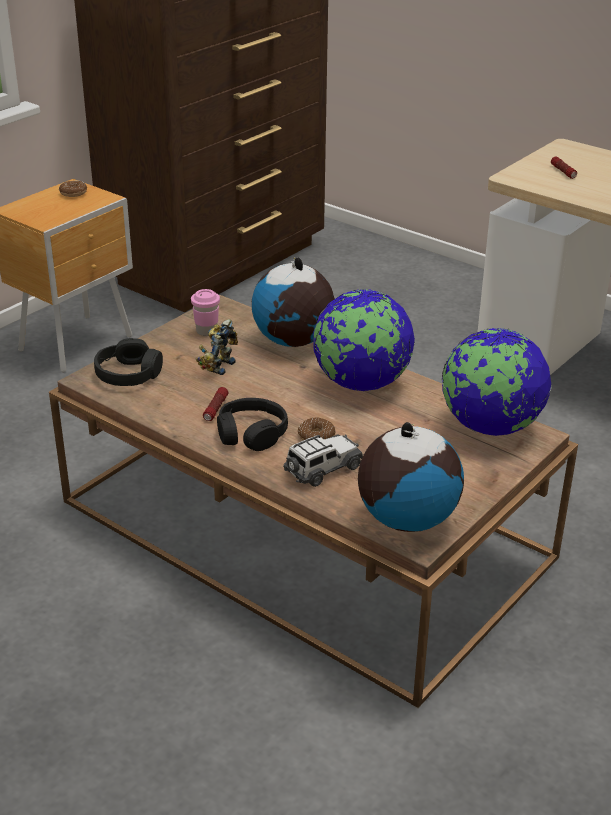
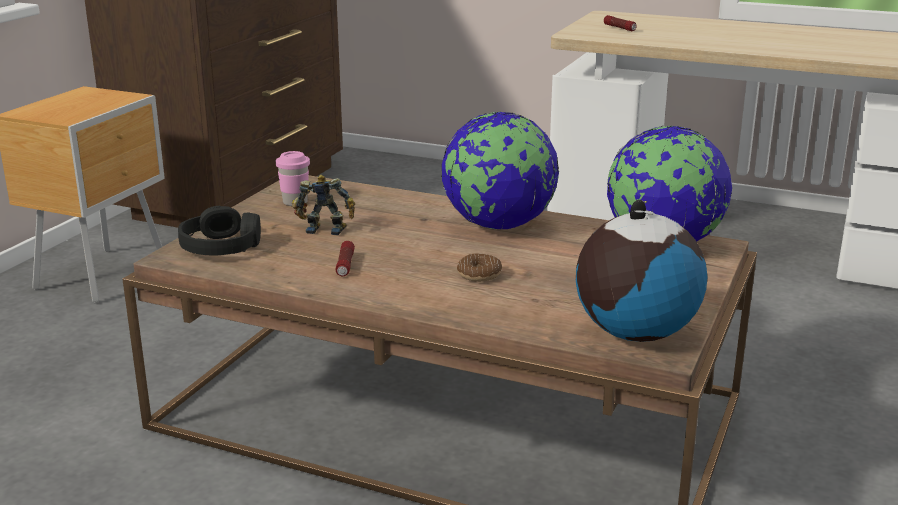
camera: 15 degrees left, 10 degrees down
(73, 193) = (90, 96): donut -> none
(218, 366) = (325, 229): toy robot -> toy robot turned 90 degrees clockwise
(251, 433) = (401, 281): black headphones -> none
(293, 341) = (400, 200): globe -> none
(322, 469) = (506, 302): toy car -> none

